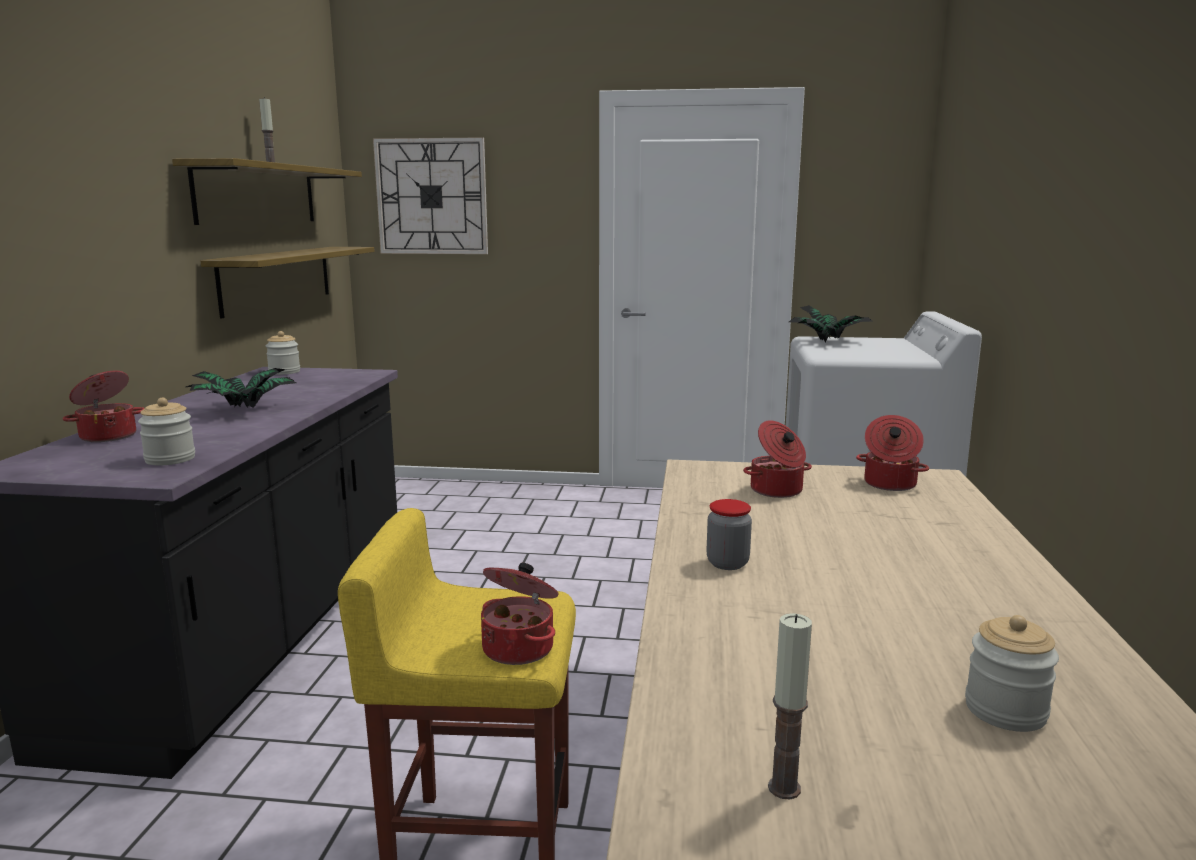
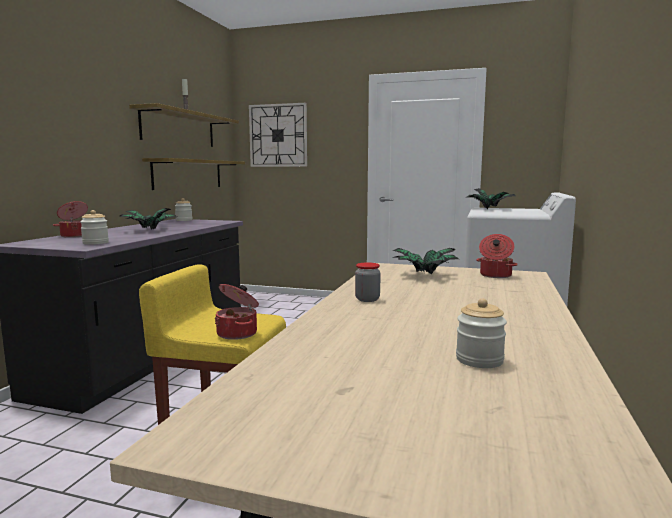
camera: 10 degrees right, 5 degrees down
(777, 491) = (423, 275): cooking pot -> potted plant
(784, 788) = (318, 378): candle -> none

